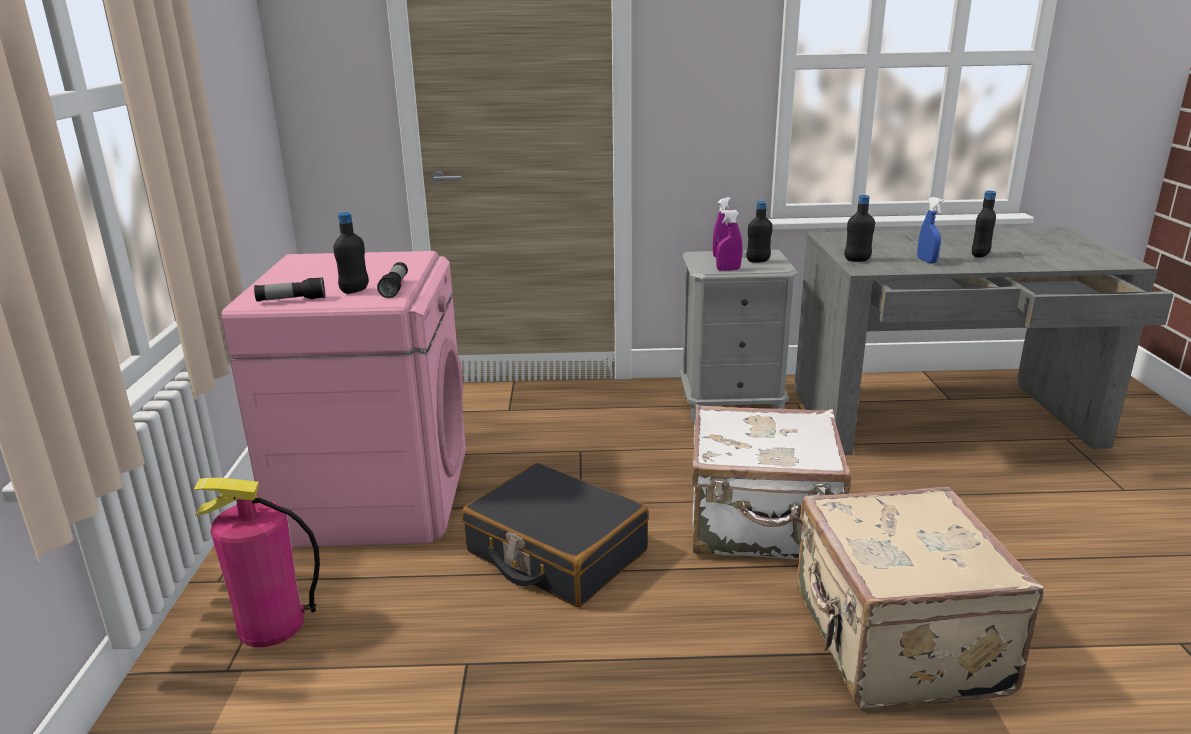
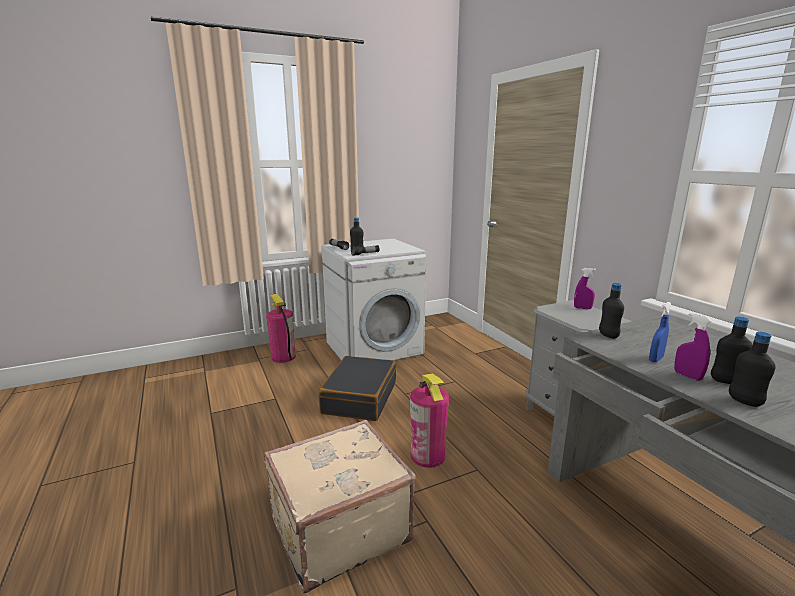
camera: 65 degrees right, 5 degrees down
(379, 492) = (376, 348): pink washing machine -> white washing machine
(728, 270) = (554, 313): purple spray bottle -> purple spray bottle (687, 376)
(758, 261) = (589, 318): black bottle -> black bottle (744, 401)
(762, 526) = (428, 455): white suitcase -> fire extinguisher

